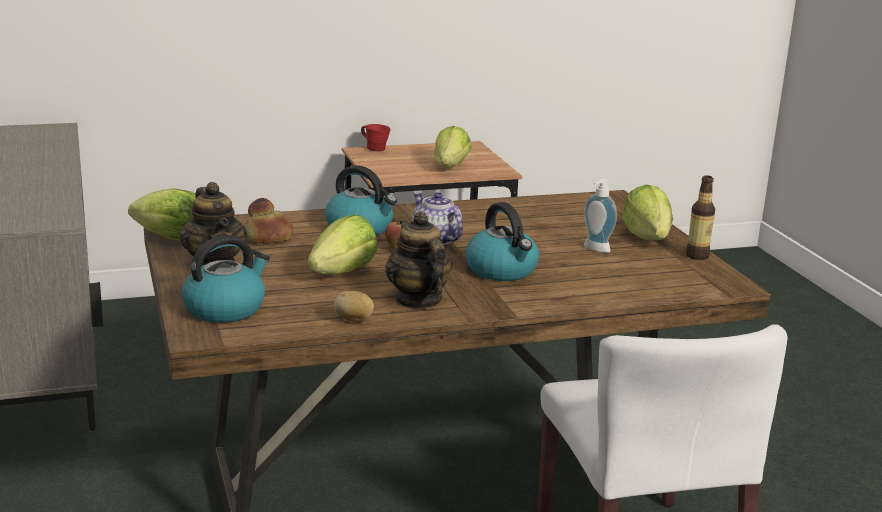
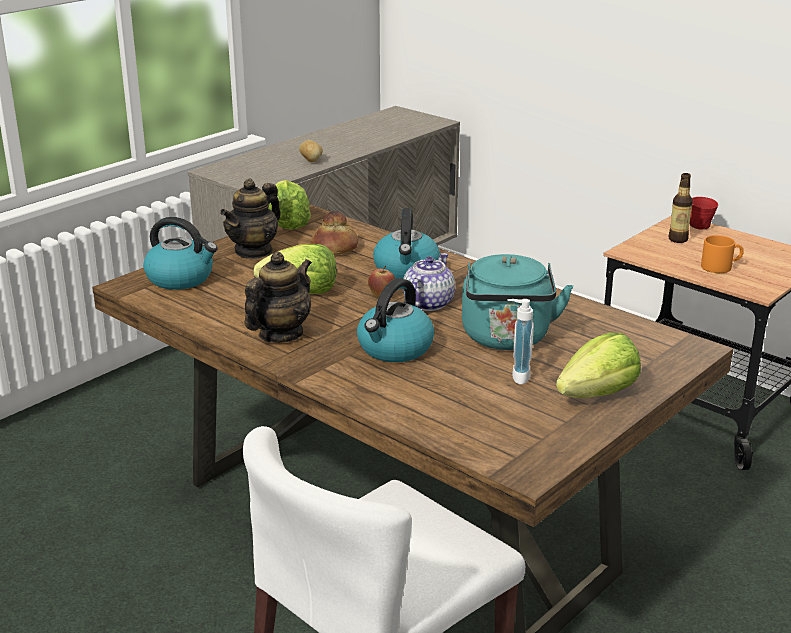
camera: 60 degrees right, 5 degrees up
(353, 320) = (210, 324): potato -> potato (311, 161)
(450, 167) = (721, 266): lettuce -> orange mug
(533, 235) = (507, 339): none -> turquoise kettle
(697, 256) = (586, 433): bottle -> bottle (678, 239)

